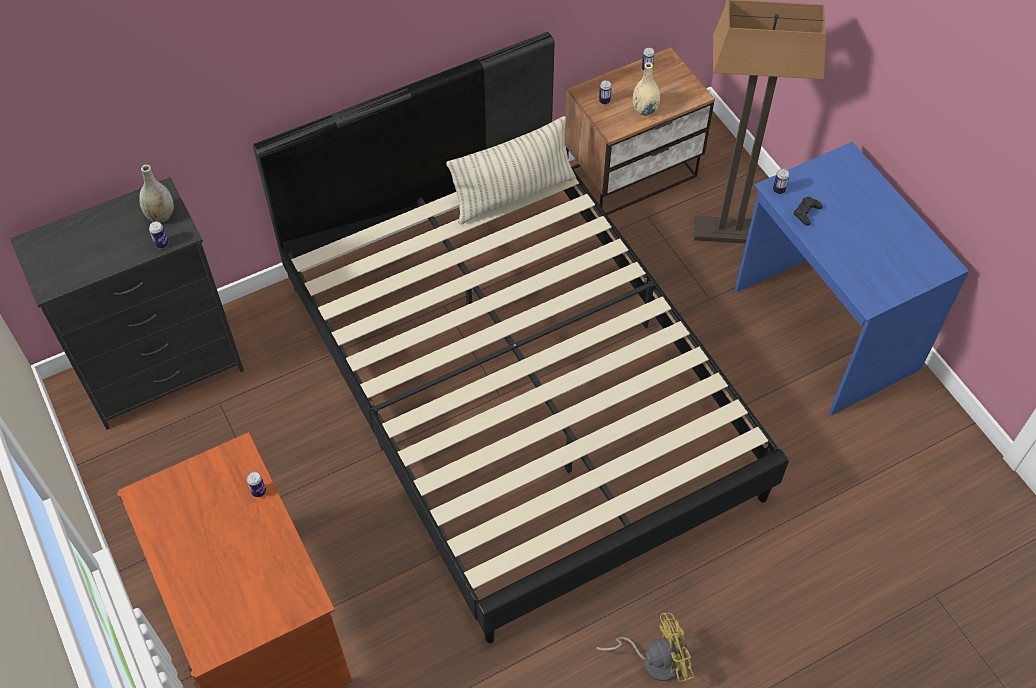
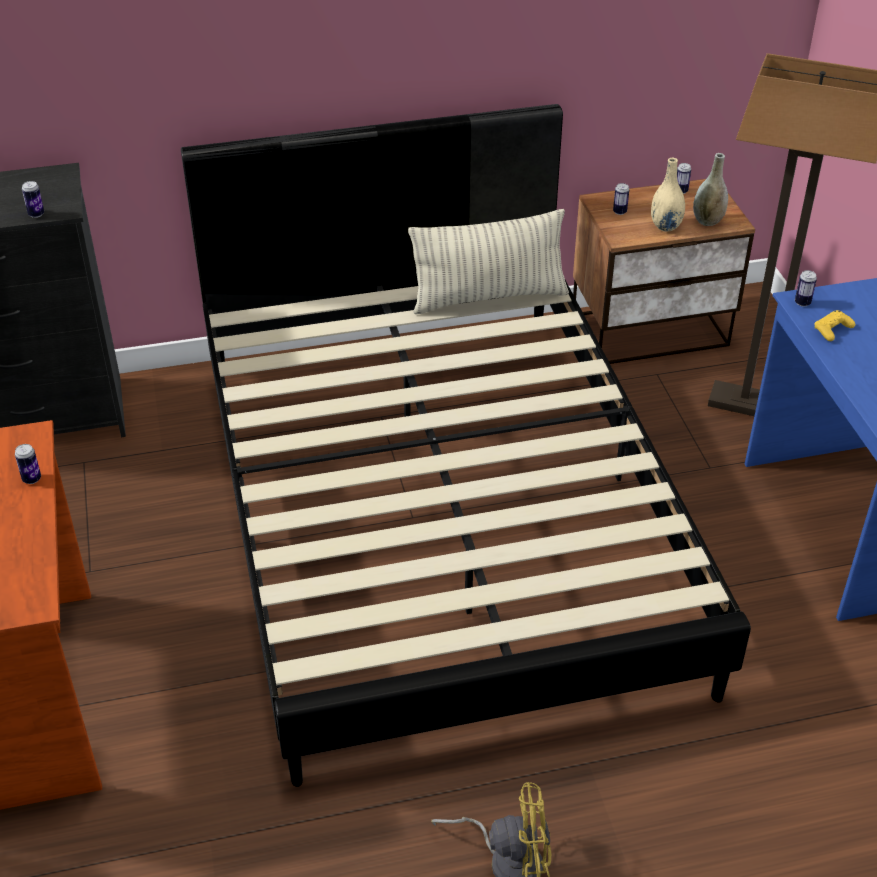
camera: 15 degrees right, 15 degrees down
(161, 215) = (49, 191): grey vase -> grey vase (707, 221)
(806, 213) = (832, 330): black game controller -> yellow game controller

